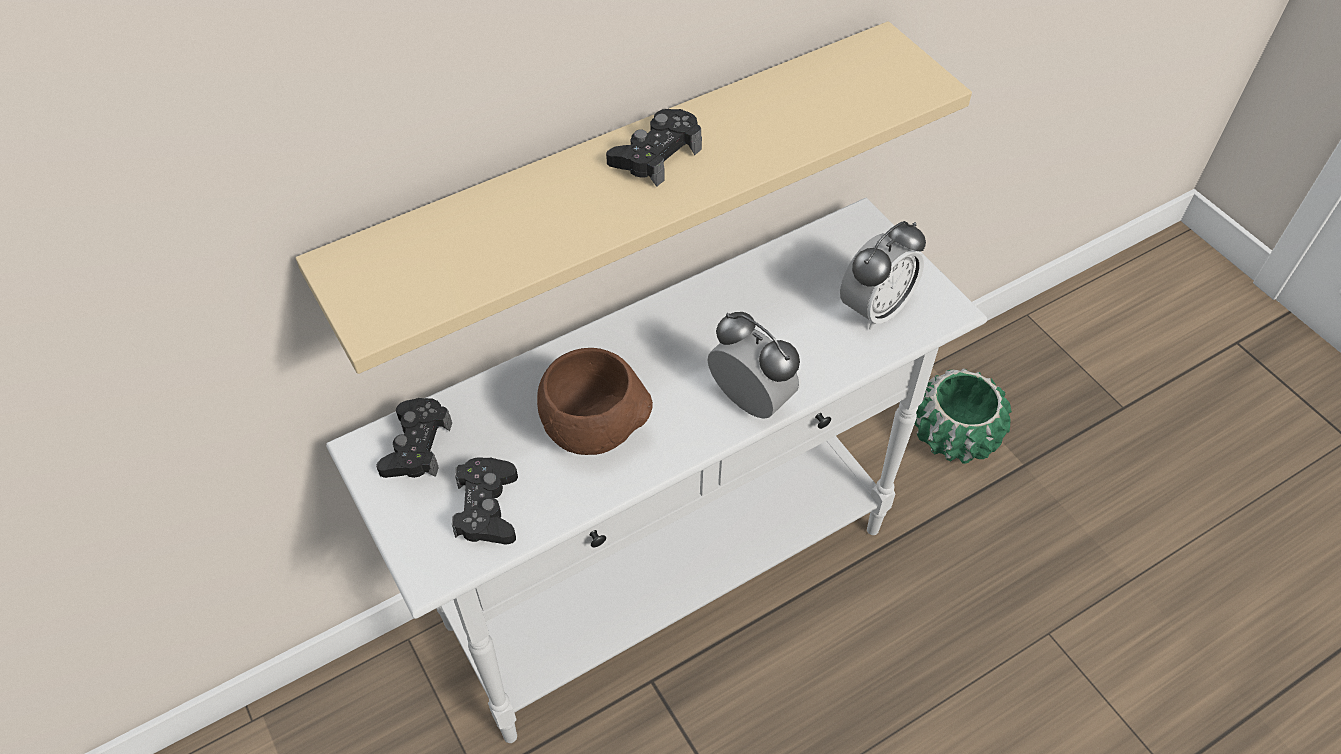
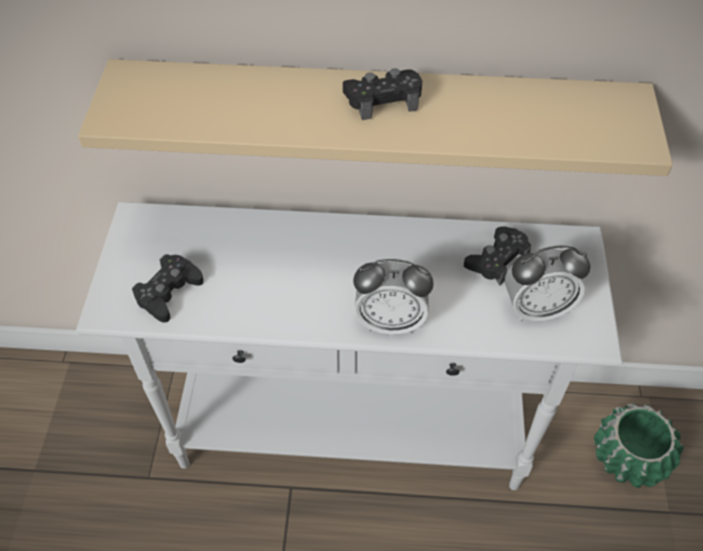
camera: 35 degrees right, 0 degrees up
(416, 446) = (163, 231): black game controller -> black game controller (497, 260)
(594, 433) = (271, 283): brown bowl -> none
(750, 400) = (390, 321): alarm clock -> alarm clock turned 105 degrees clockwise

